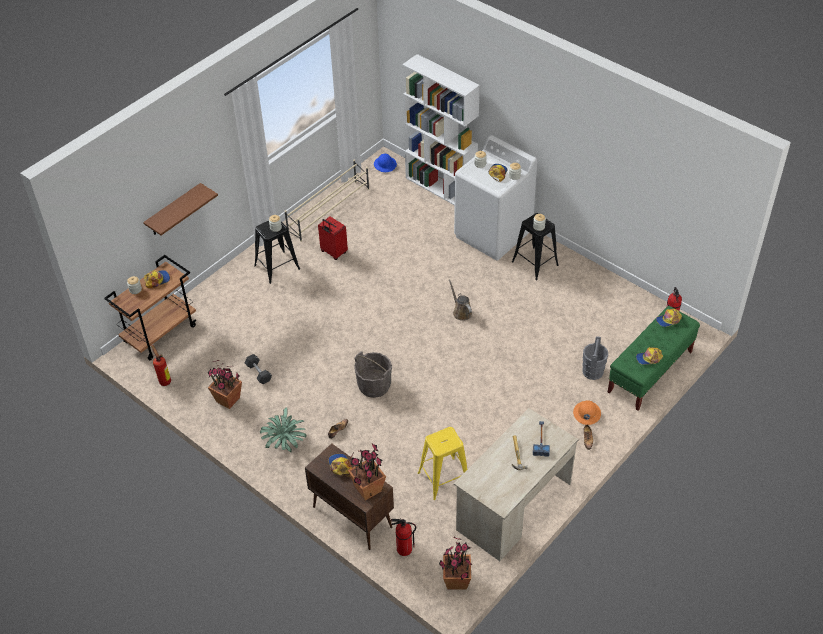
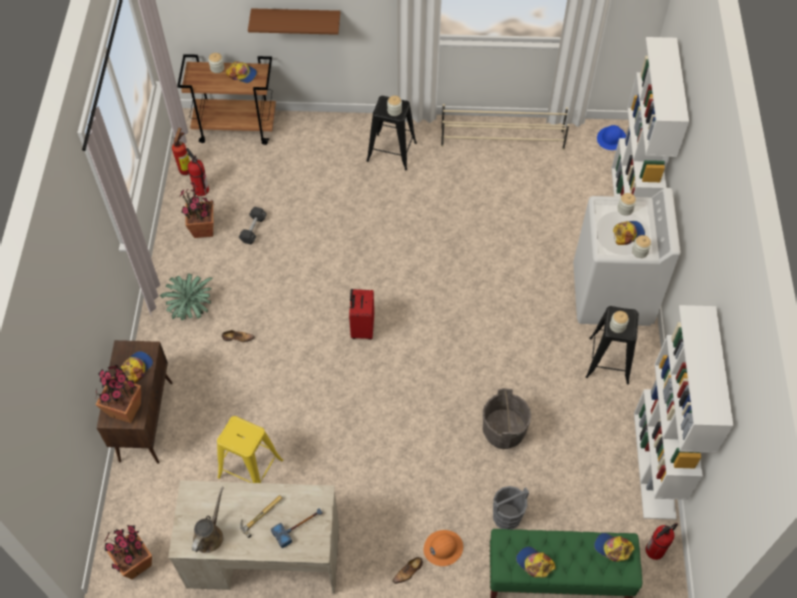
camera: 50 degrees right, 10 degrees up
(333, 252) = (452, 181): red suitcase -> red suitcase (361, 328)
(374, 385) = (316, 330): grey bucket -> grey bucket (503, 431)
(403, 549) = (140, 491): fire extinguisher -> fire extinguisher (200, 190)
(461, 312) = (477, 339): brown watering can -> brown watering can (210, 535)
(619, 287) = (655, 465): none -> white bookcase

